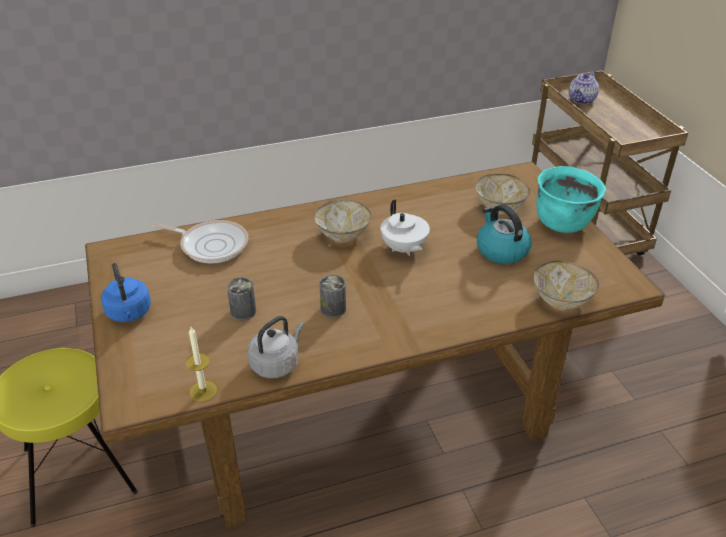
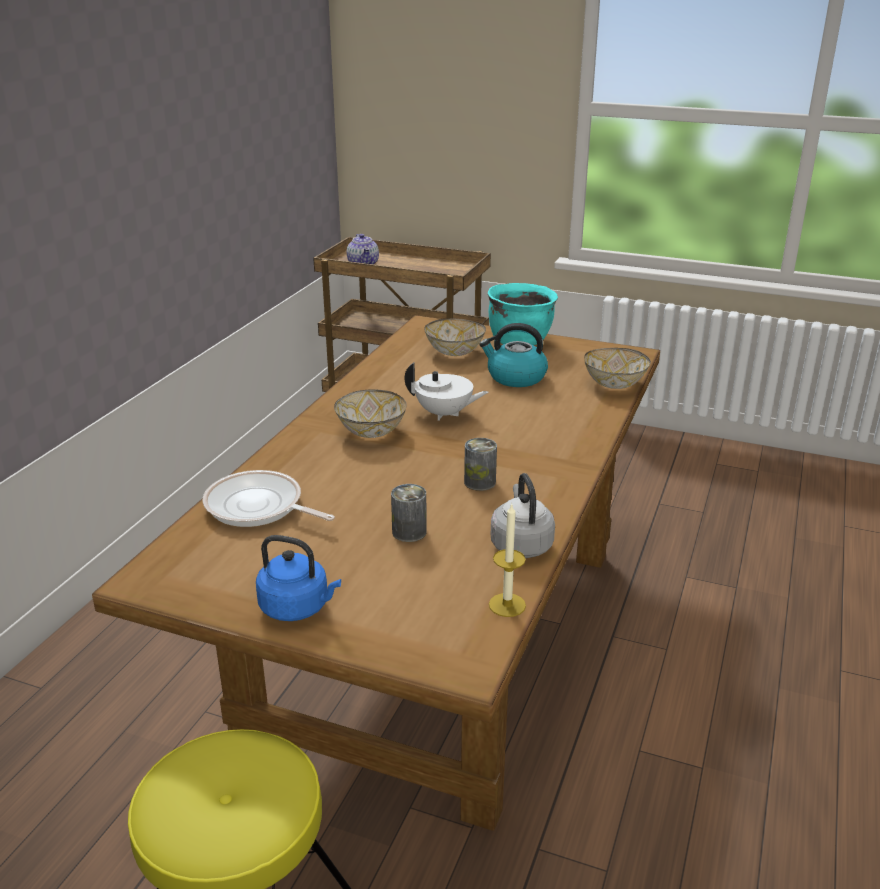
camera: 50 degrees left, 10 degrees down
(211, 245) = (258, 507): frying pan -> frying pan turned 120 degrees counterclockwise

